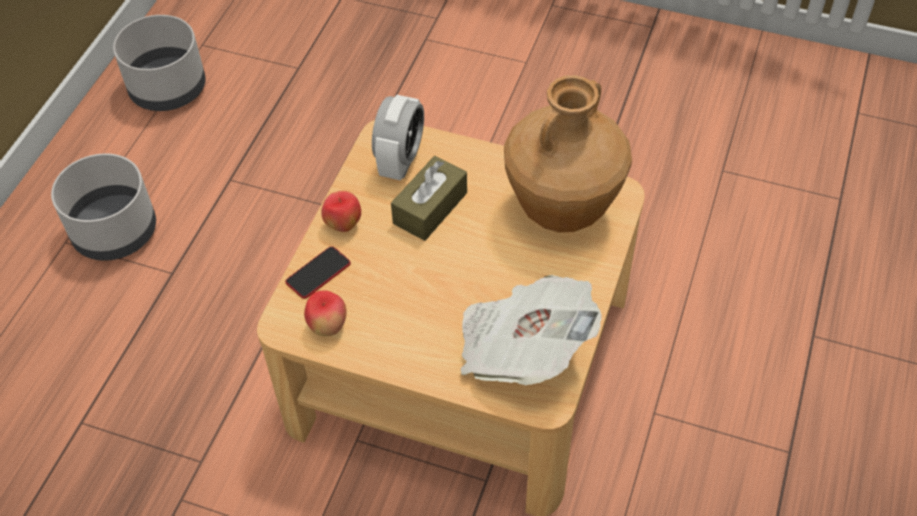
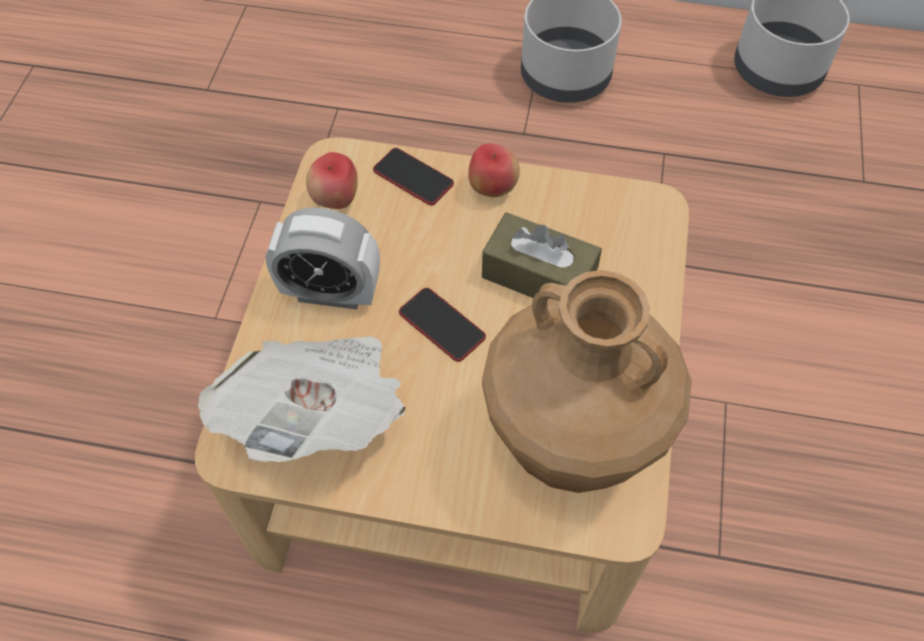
camera: 80 degrees right, 5 degrees up
(400, 161) = (613, 231): alarm clock -> alarm clock (331, 293)
(461, 269) = (442, 325): none -> phone

